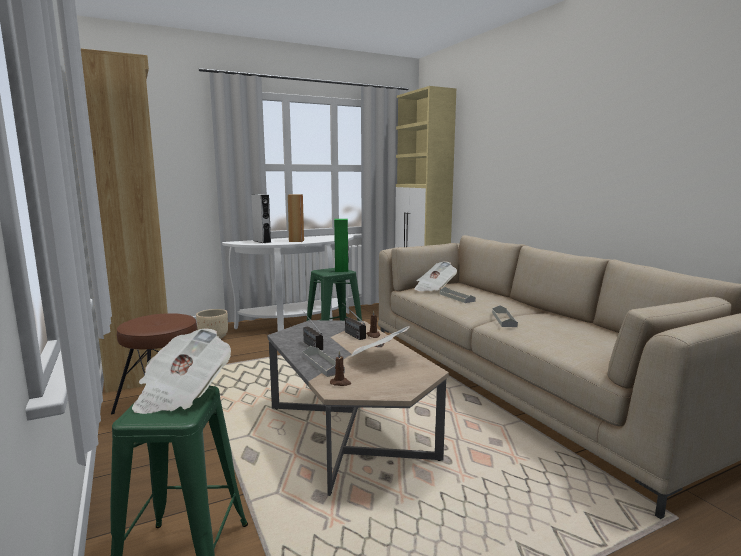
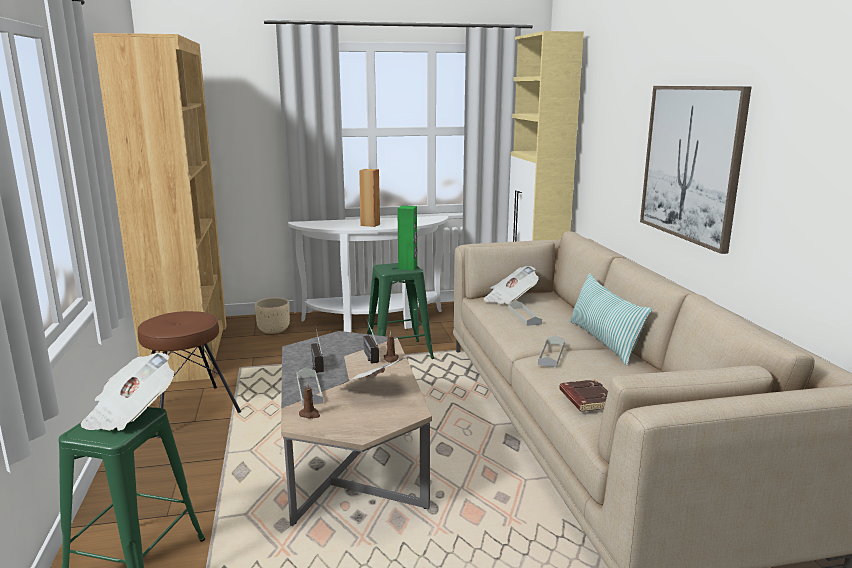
camera: 15 degrees right, 5 degrees up
(262, 241) = (331, 223): grey speaker -> none
(531, 308) = (603, 341): none -> pillow
(565, 345) = (586, 400): none -> brown book
(575, 170) = (691, 163): none -> picture

